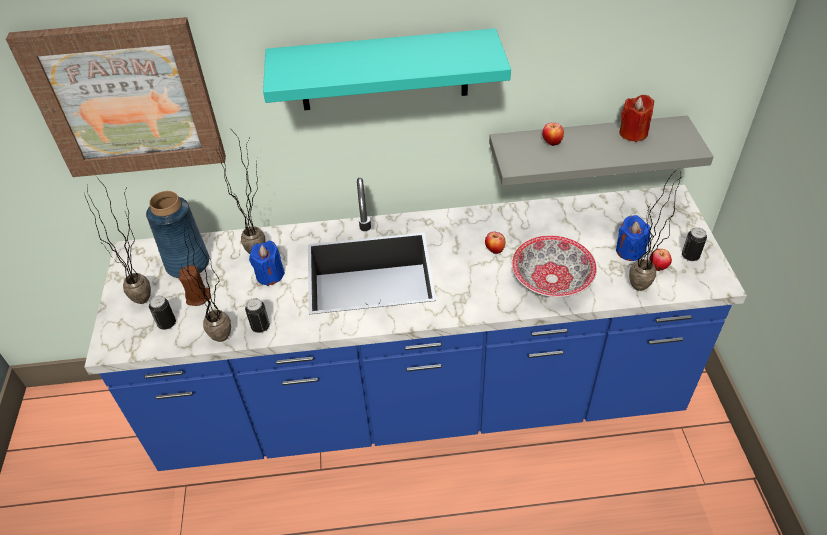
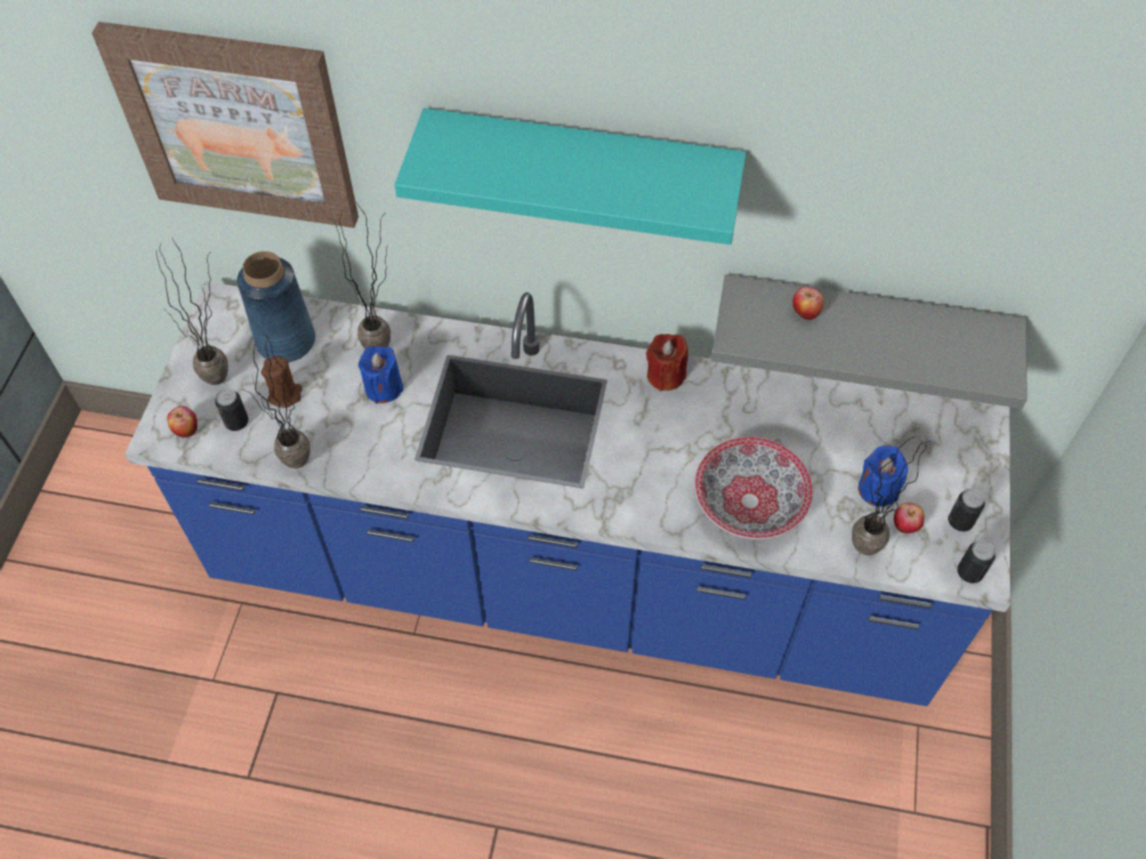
camera: 15 degrees right, 10 degrees up
(260, 326) = (349, 460): can -> can (969, 573)
(494, 250) = (691, 435): apple -> apple (186, 430)
(633, 133) = (929, 328): red candle -> red candle (665, 375)

